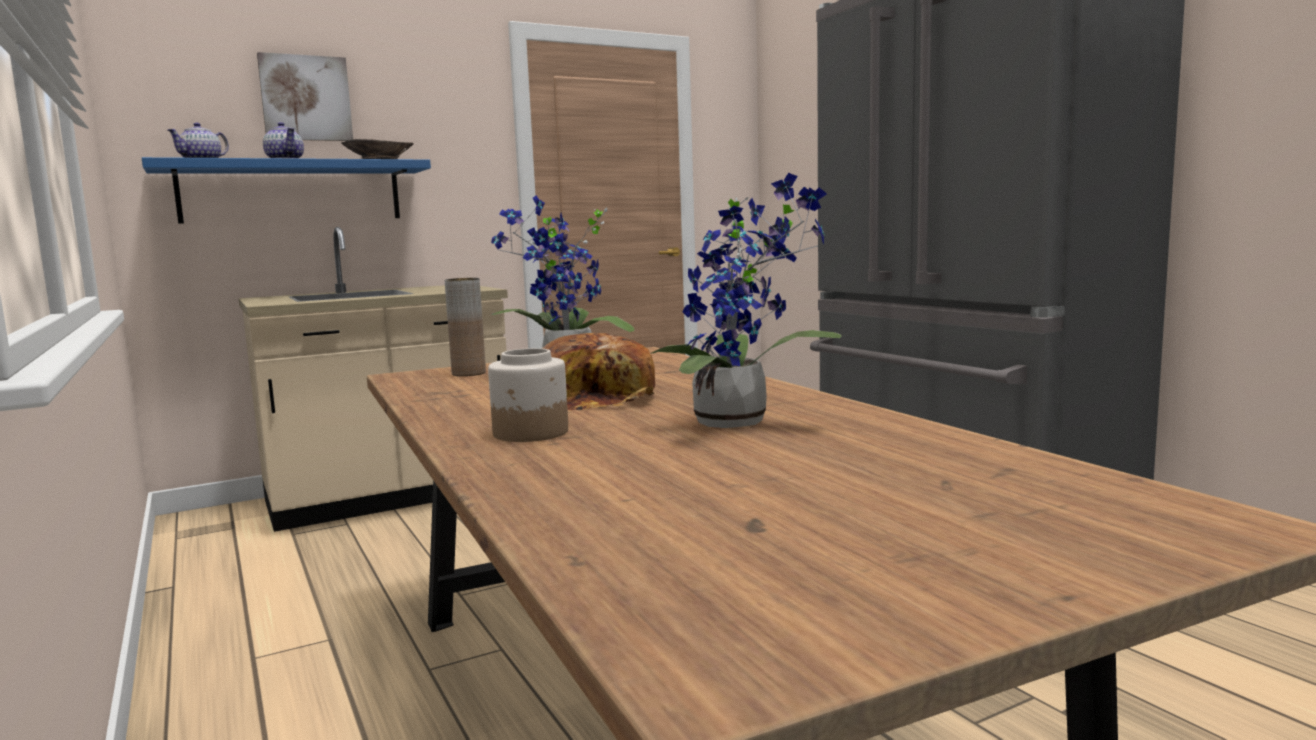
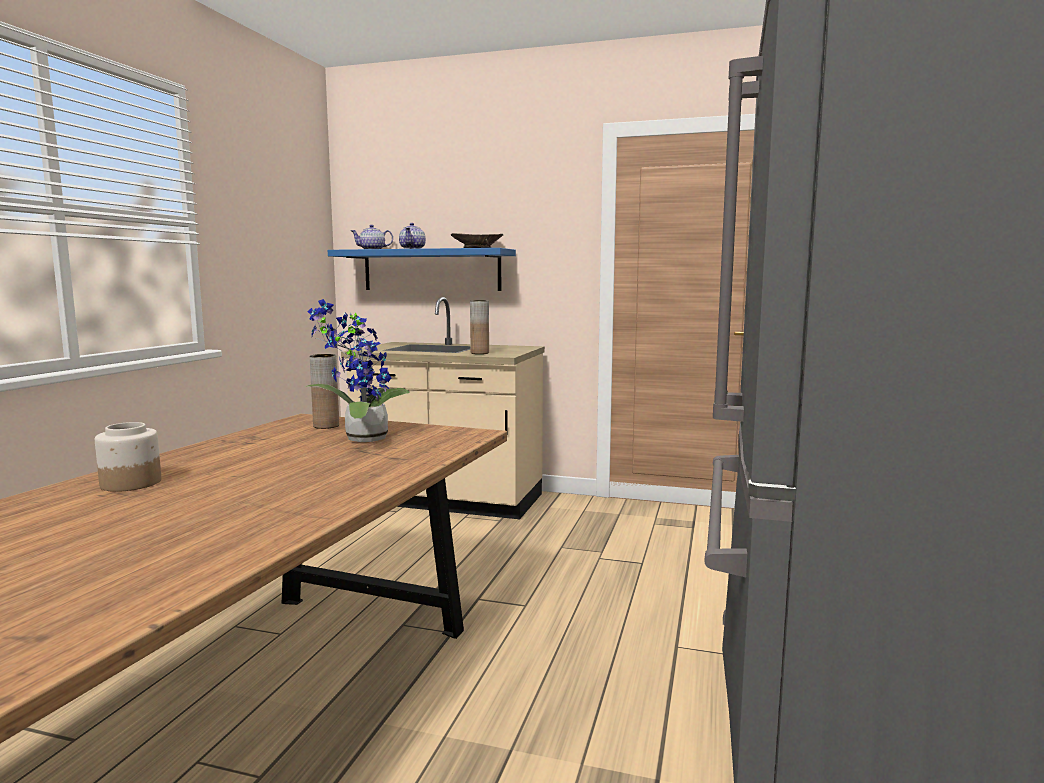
camera: 45 degrees right, 0 degrees up
(305, 98) = (444, 202): picture -> none
(444, 291) = (479, 353): none -> brown vase
(598, 397) = (267, 468): bread -> none
(740, 422) = (200, 518): potted plant -> none

